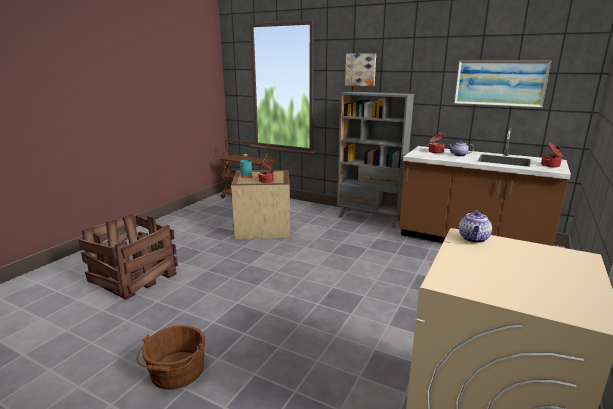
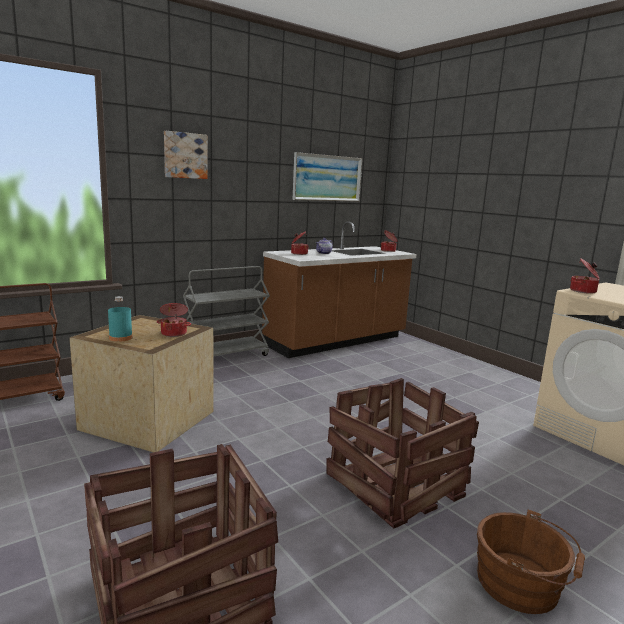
camera: 65 degrees left, 5 degrees down
(258, 310) = (397, 484): none -> crate
(369, 218) = (226, 356): grey bookcase -> grey cart
(474, 239) = (583, 291): teapot -> cooking pot

